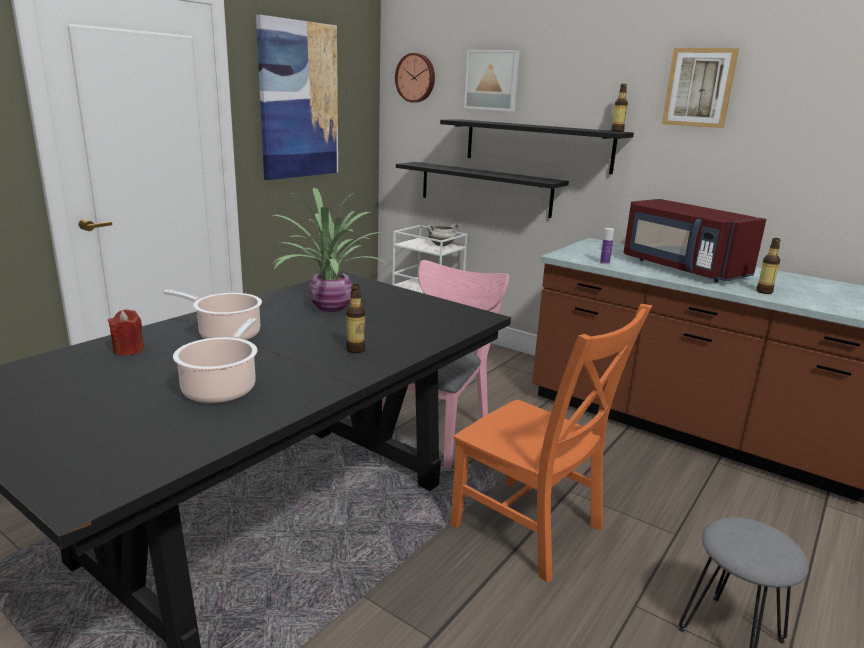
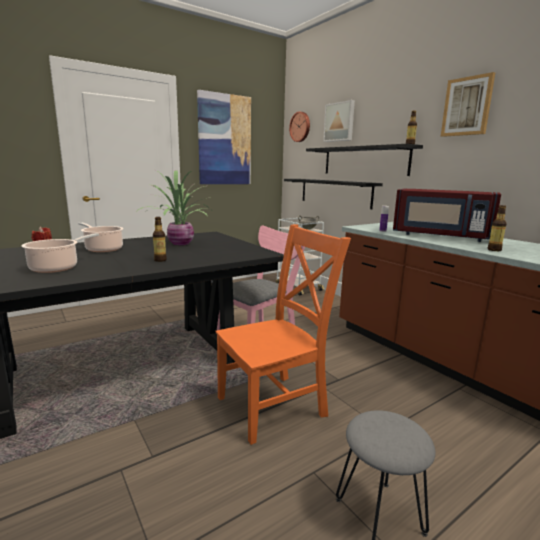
camera: 20 degrees right, 5 degrees down
(532, 530) = (275, 405): orange chair -> orange chair turned 90 degrees counterclockwise
(681, 268) = (441, 236): red microwave -> red microwave turned 45 degrees counterclockwise

